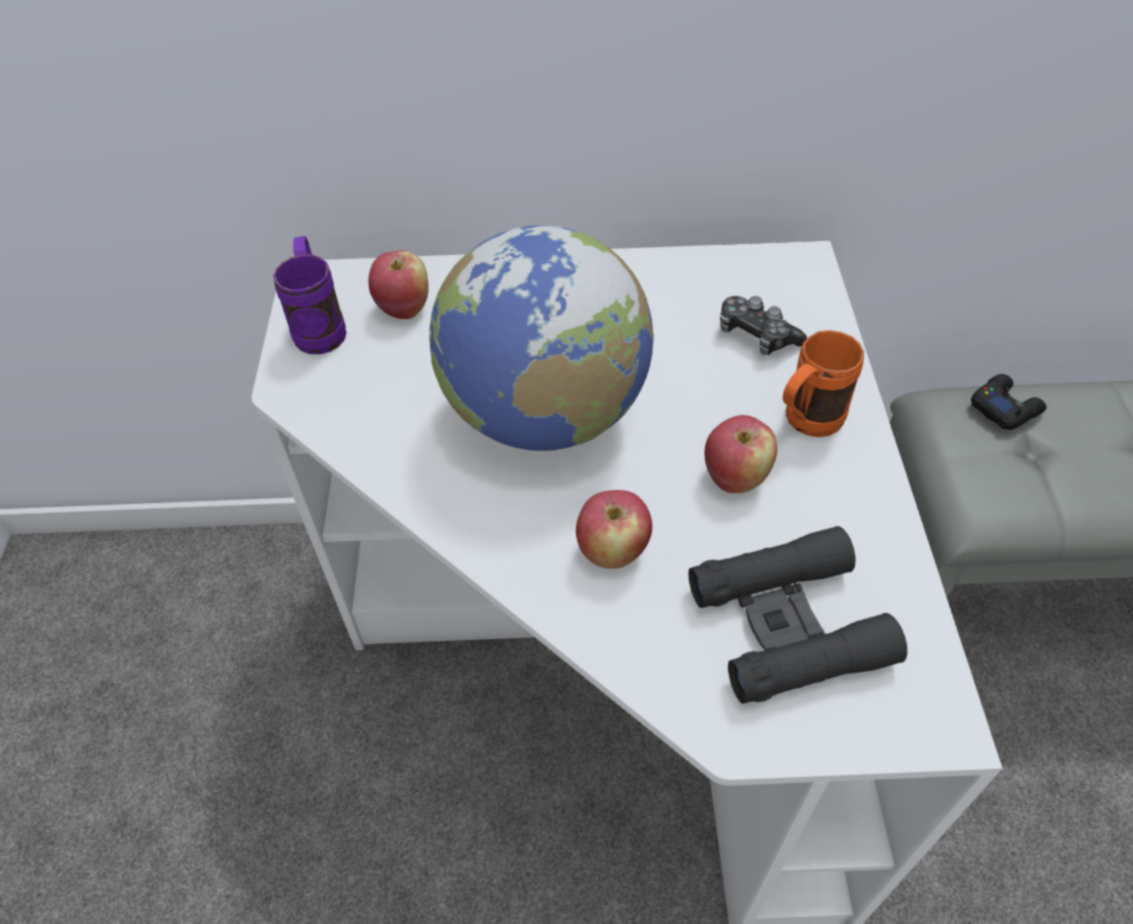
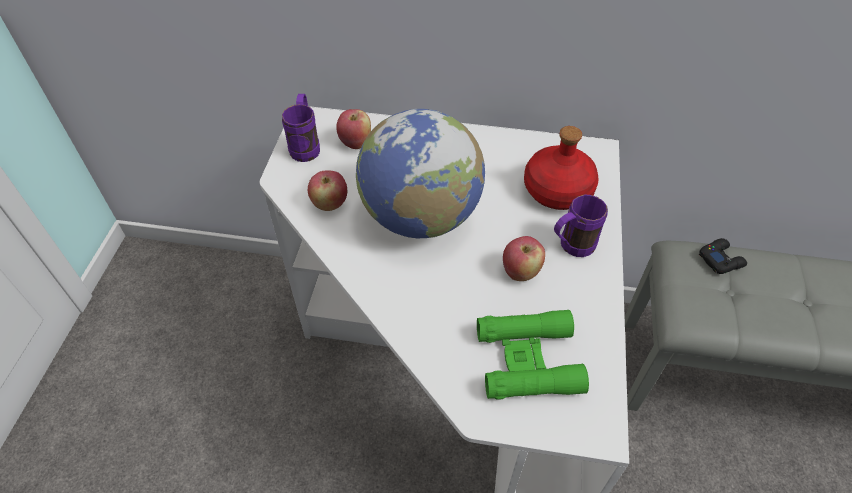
camera: 10 degrees right, 0 degrees up
(612, 551) = (438, 301): apple -> apple (329, 204)
(756, 335) = (556, 190): game controller -> red bottle
(788, 624) = (528, 360): black binoculars -> green binoculars
(804, 424) = (570, 247): orange mug -> purple mug

